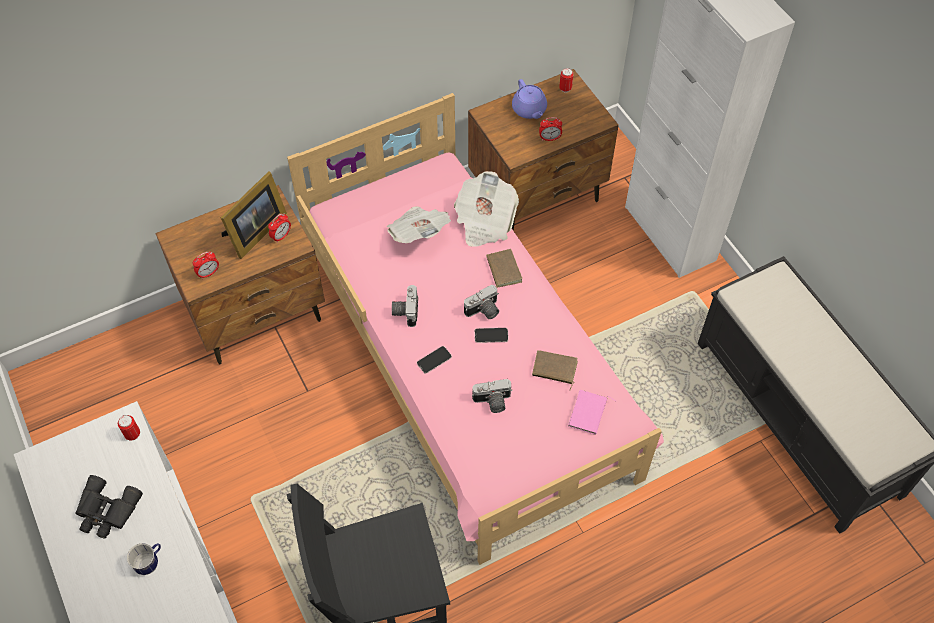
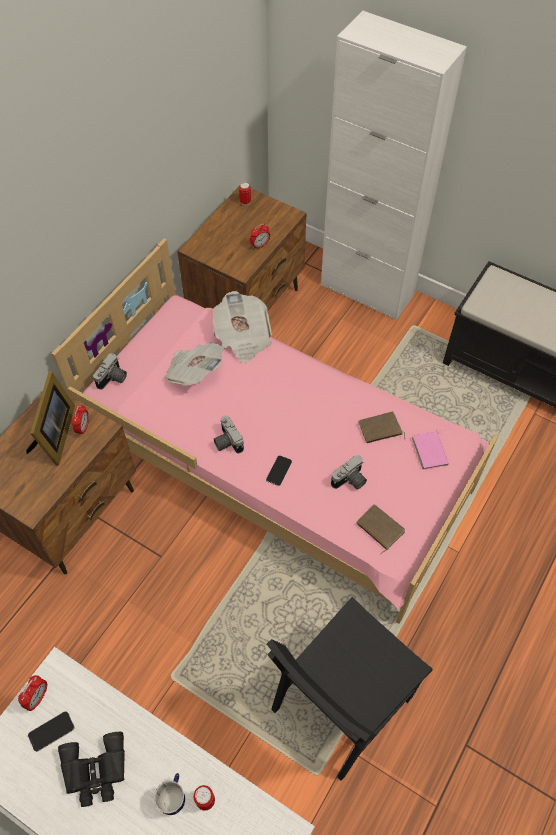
camera: 30 degrees left, 0 degrees up
(132, 434) = (72, 681): can -> can (205, 800)
(208, 273) = (35, 493): alarm clock -> alarm clock (38, 697)
(483, 311) = (292, 410): camera -> camera (113, 379)
(491, 335) = (311, 427): phone -> phone (51, 731)
(502, 270) = (284, 370): brown book -> brown book (379, 529)
(529, 110) = (228, 230): purple teapot -> none

